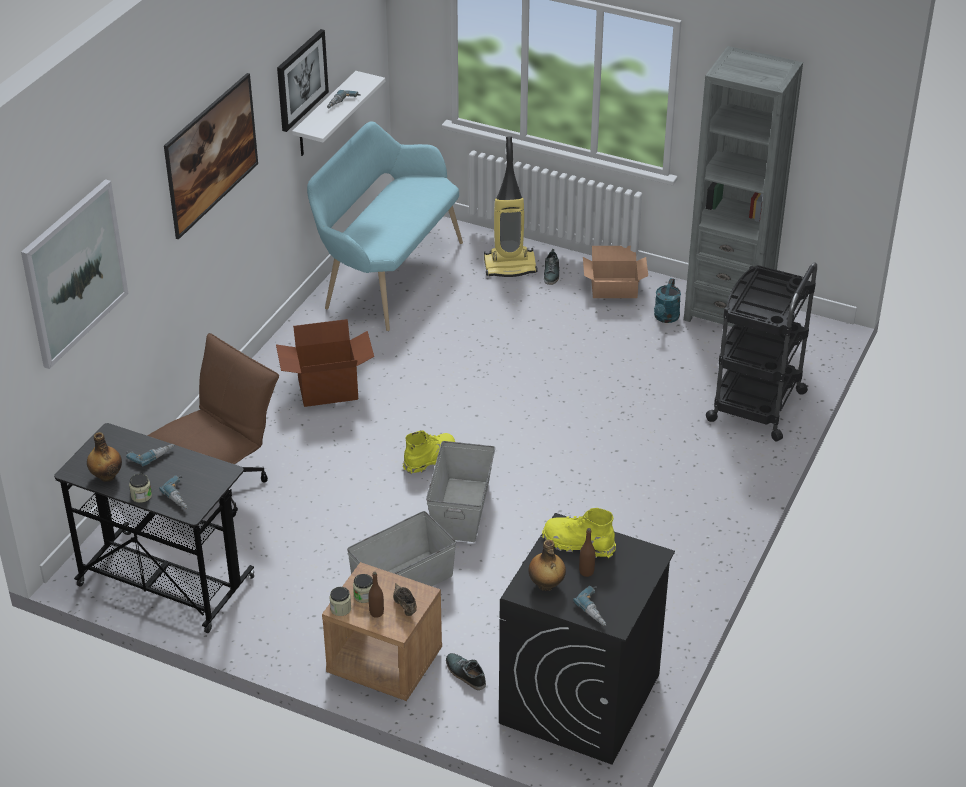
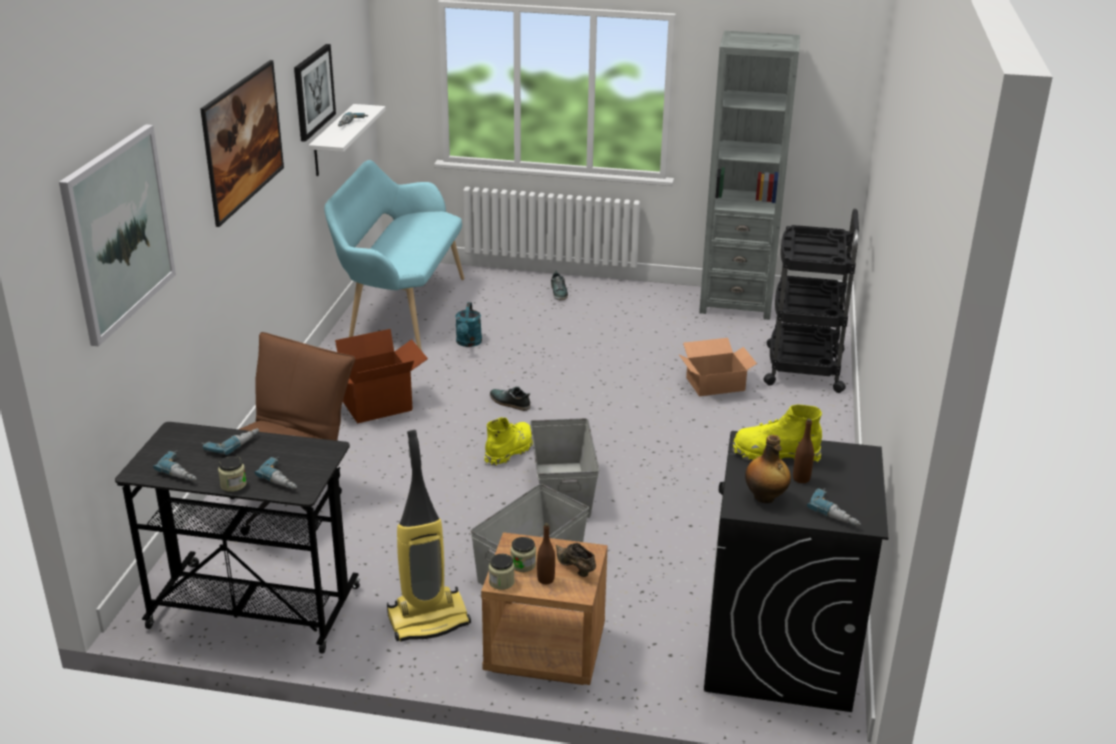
camera: 15 degrees left, 10 degrees down
(107, 476) = (183, 471): bottle -> power drill
(465, 674) = (641, 646): shoe -> shoe (509, 403)
(510, 266) = (517, 291): vacuum cleaner -> vacuum cleaner (428, 619)
(614, 288) = (623, 297): cardboard box -> cardboard box (716, 384)
(665, 318) = (682, 313): turquoise watering can -> turquoise watering can (468, 343)

